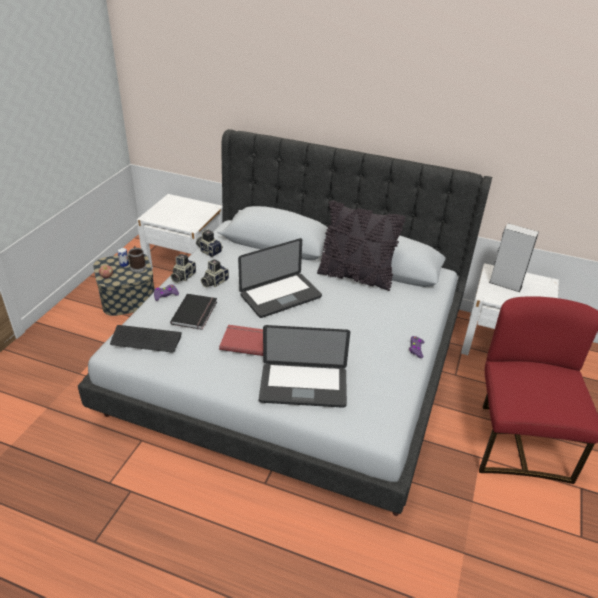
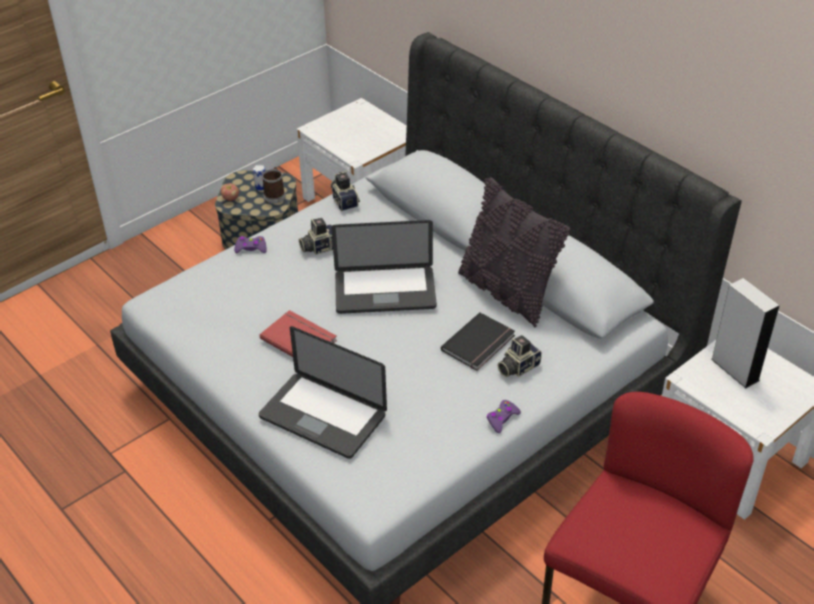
camera: 30 degrees right, 5 degrees up
(146, 340) = (189, 300): keyboard -> none
(182, 276) = (287, 228): camera -> camera (517, 367)
(196, 313) = (266, 283): black book -> black book (480, 344)

